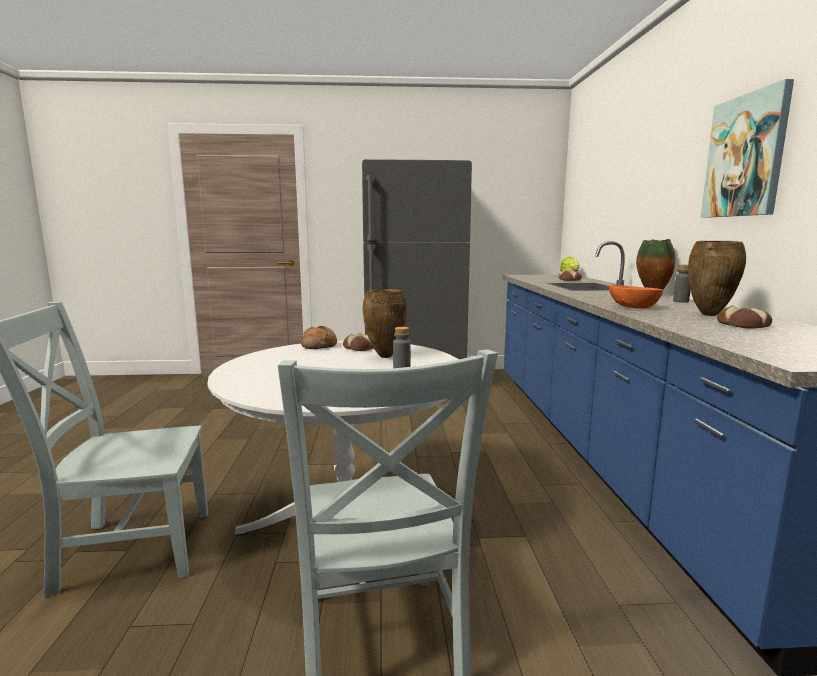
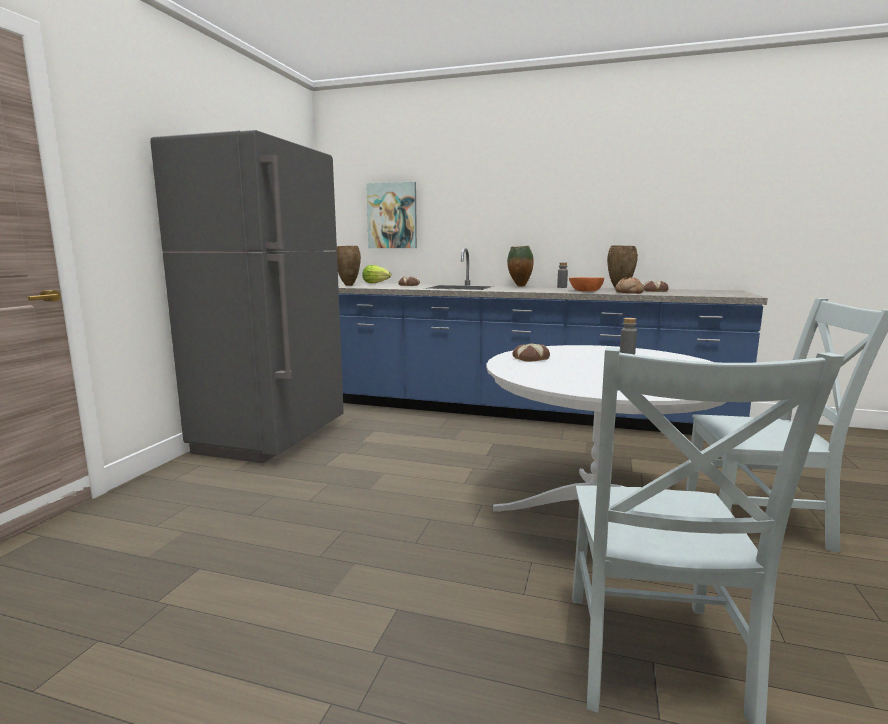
camera: 70 degrees left, 0 degrees up
(319, 346) = (512, 367): bread -> bread (628, 292)
(384, 356) = (572, 356): brown vase -> brown vase (348, 285)
(745, 156) = (586, 194): picture -> picture (392, 216)

